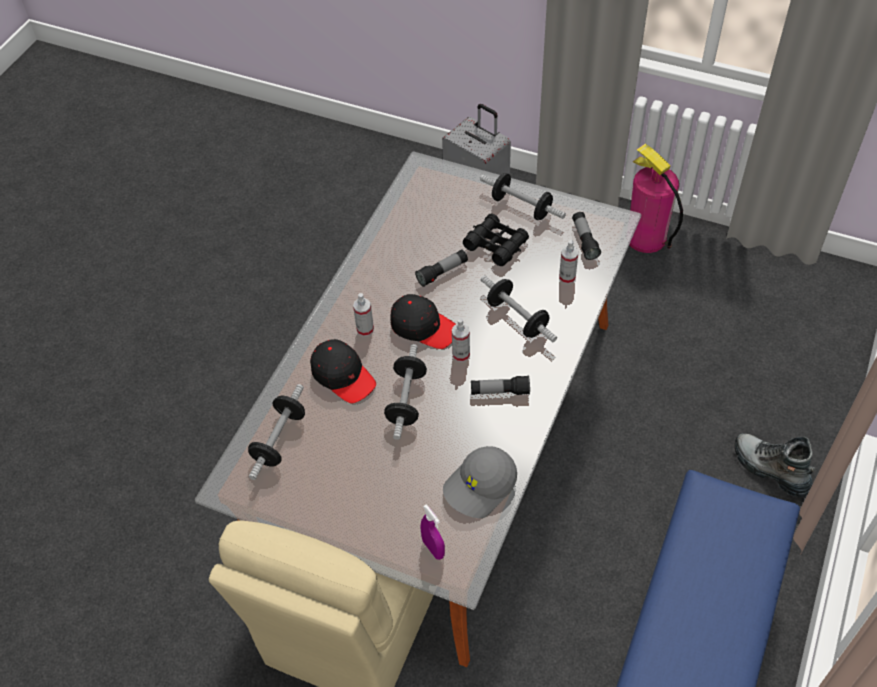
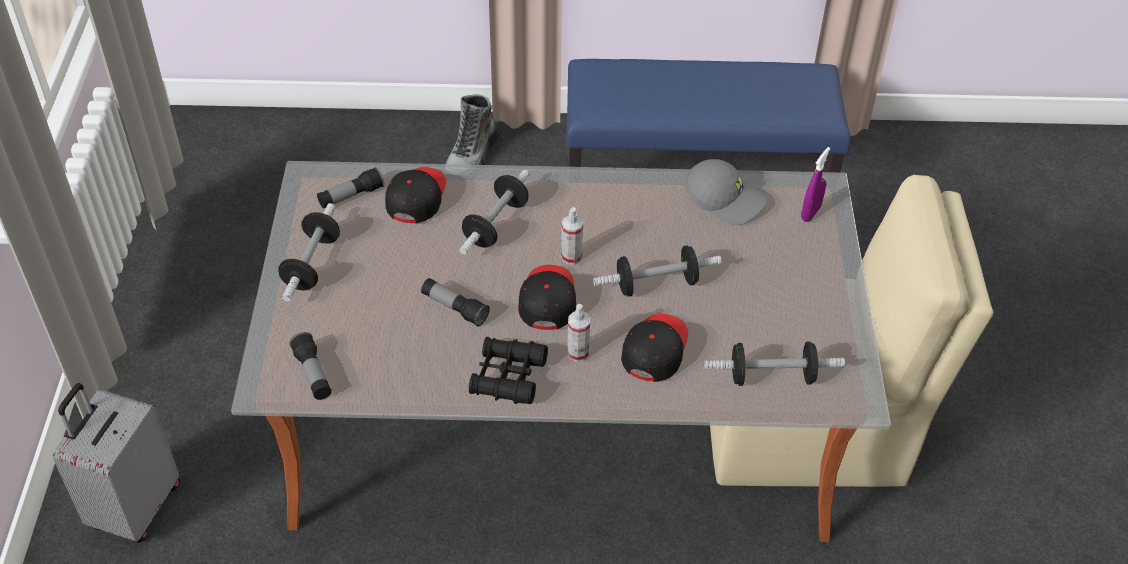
camera: 115 degrees left, 5 degrees down
(496, 245) = (388, 271): black binoculars -> black binoculars (508, 377)
(500, 391) = (603, 213): flashlight -> flashlight (313, 374)
(567, 277) = (416, 198): spray bottle -> black cap
(646, 238) = (166, 308): fire extinguisher -> none

